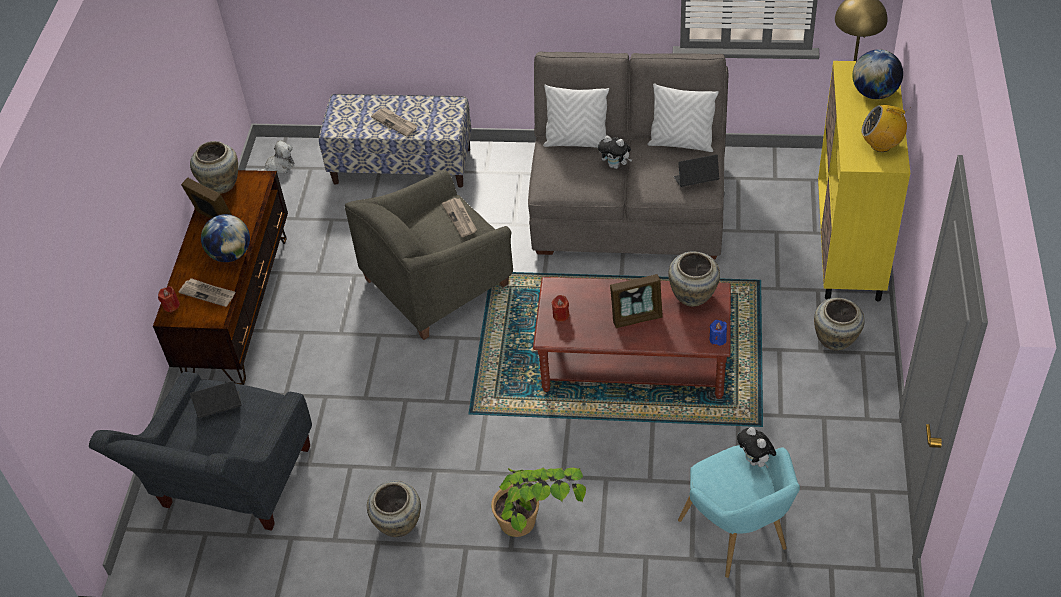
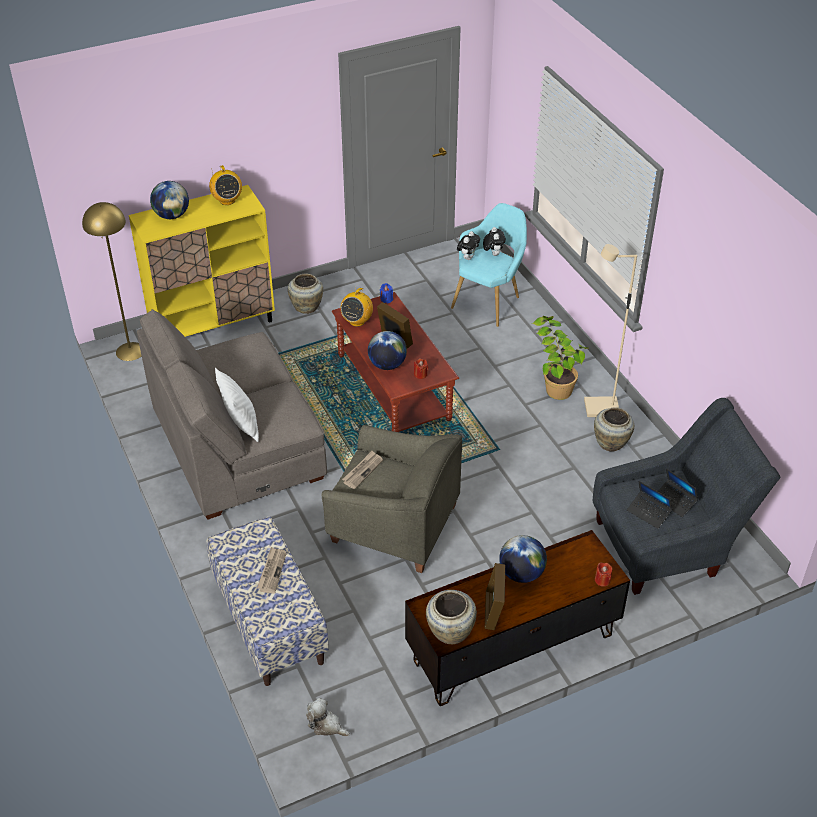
camera: 125 degrees left, 5 degrees down
(208, 293) = (570, 563): newspaper -> none
(456, 548) = (601, 409): none -> beige floor lamp
(597, 293) = (387, 365): none -> globe
(615, 165) = (255, 393): plush toy -> plush toy (493, 253)
(681, 143) = (210, 365): white pillow -> none
(693, 297) = (357, 321): beige vase -> radio
(696, 181) = (250, 344): laptop -> laptop (674, 501)

